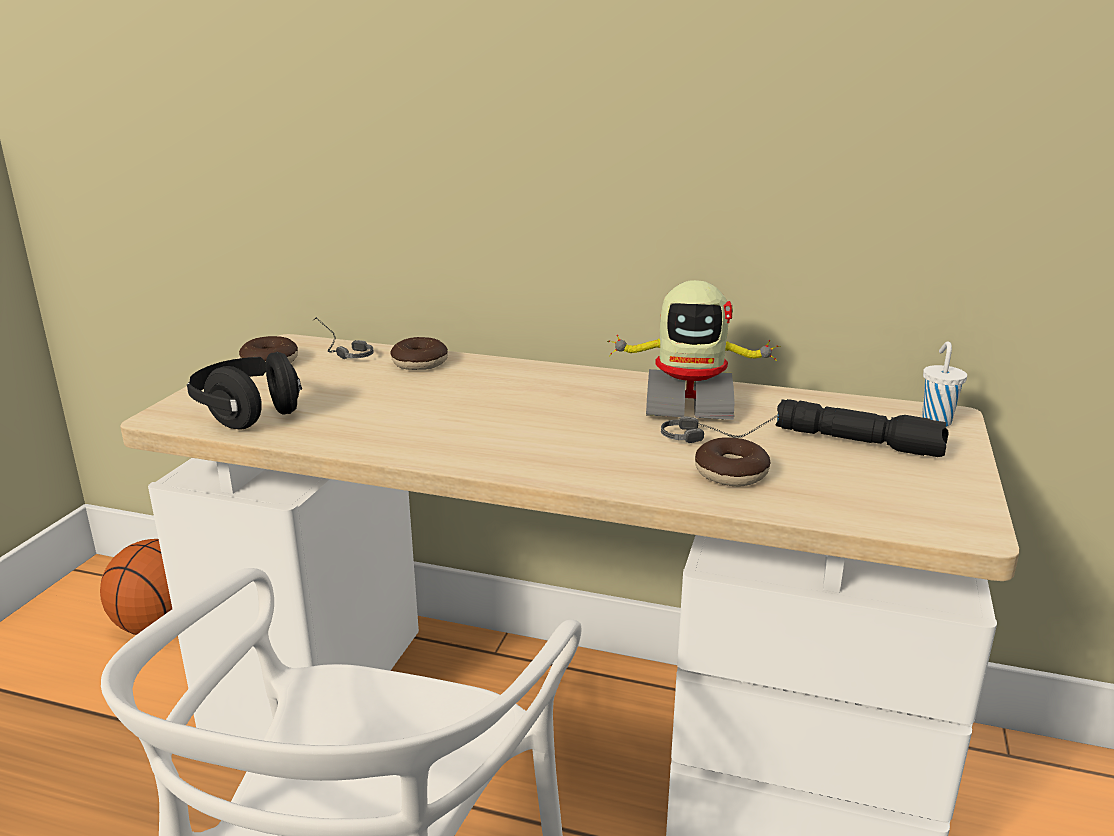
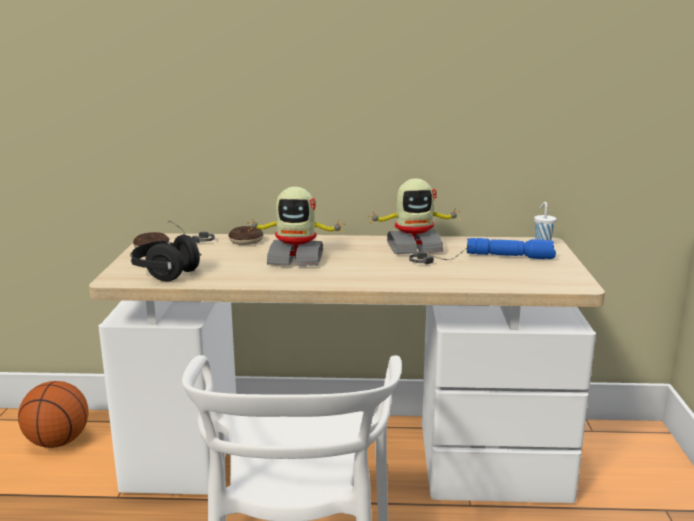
camera: 15 degrees left, 5 degrees down
(473, 406) = (296, 259): none -> toy robot
(731, 473) = (456, 275): donut -> none
(859, 442) = (510, 256): black flashlight -> blue flashlight

